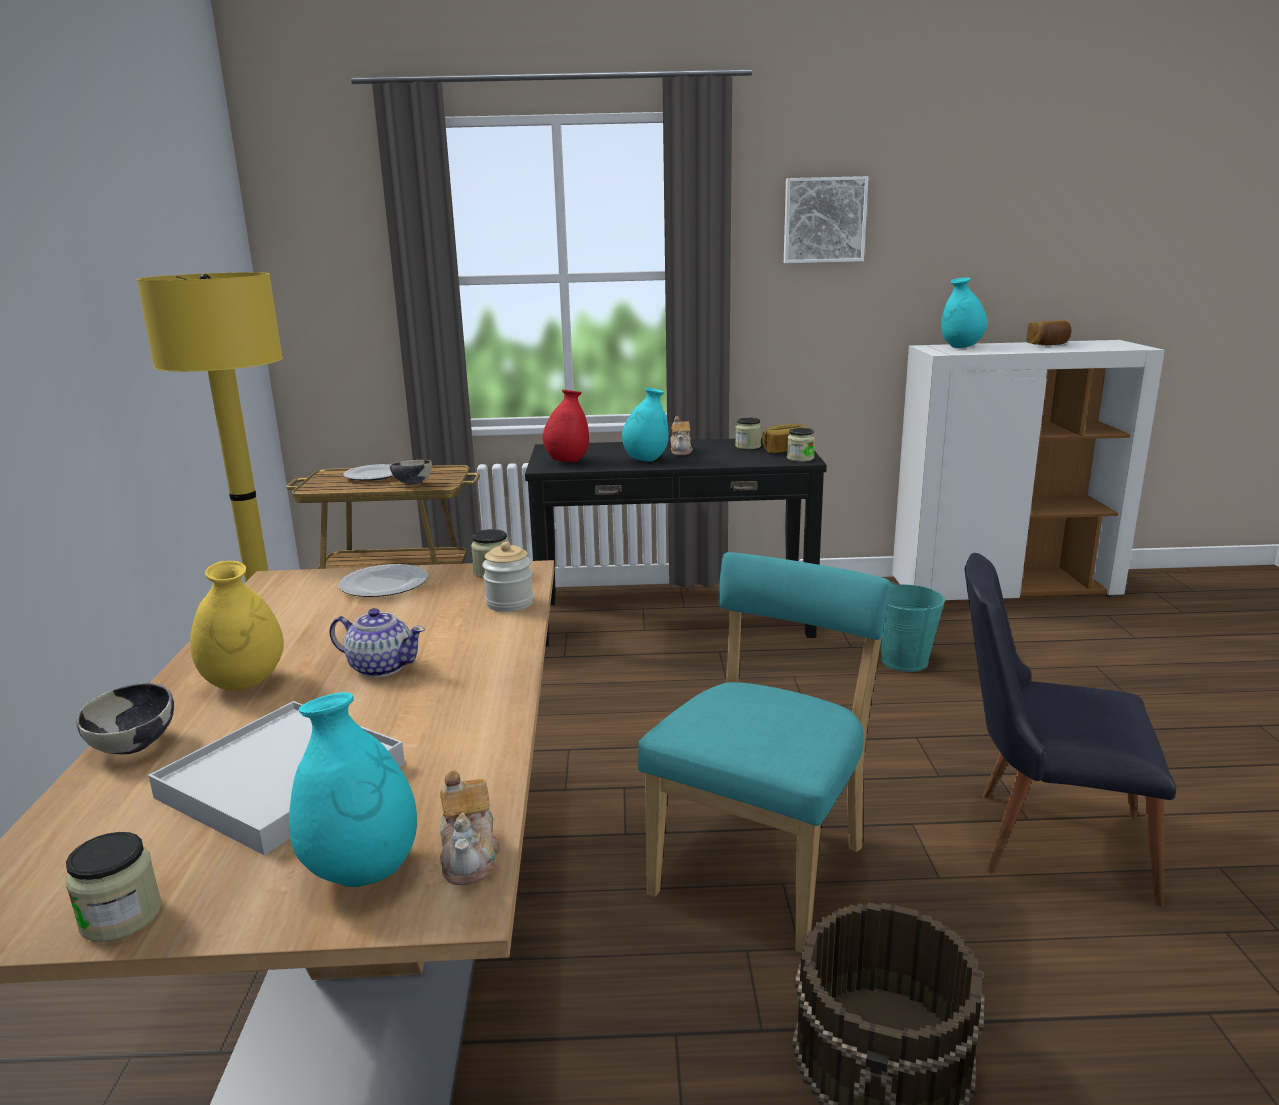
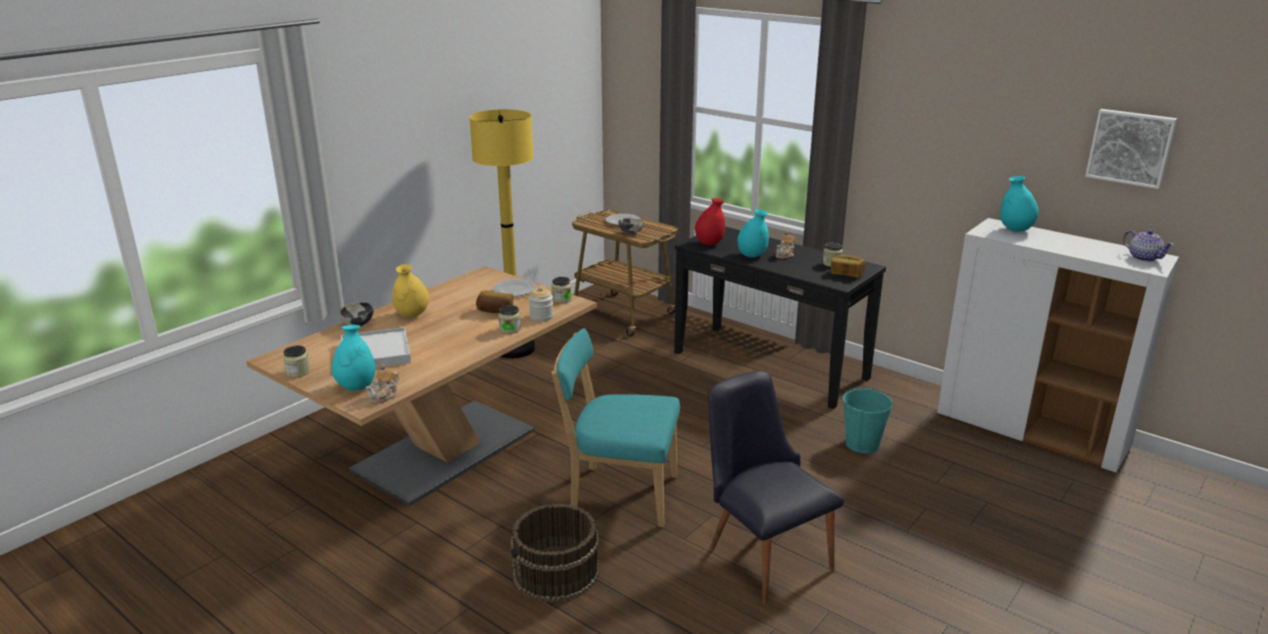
camera: 40 degrees right, 5 degrees up
(381, 667) = (457, 326): teapot -> teapot (1143, 258)
(764, 865) = (619, 495): turquoise chair -> turquoise chair turned 150 degrees counterclockwise
(800, 458) = (840, 282): jar -> jar (510, 329)
(824, 220) = (934, 110): picture -> picture (1130, 147)
(1048, 345) = (1091, 246): bread -> bread (496, 311)

